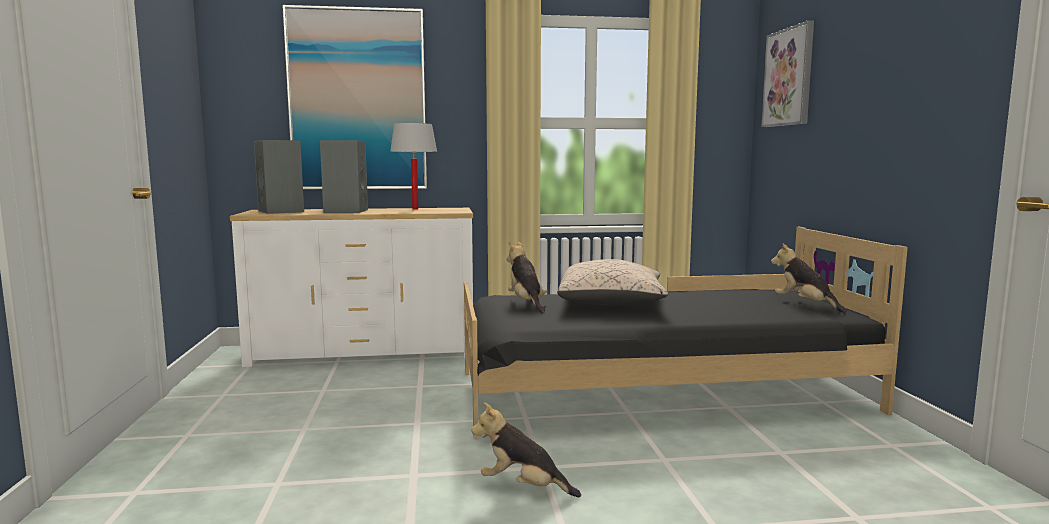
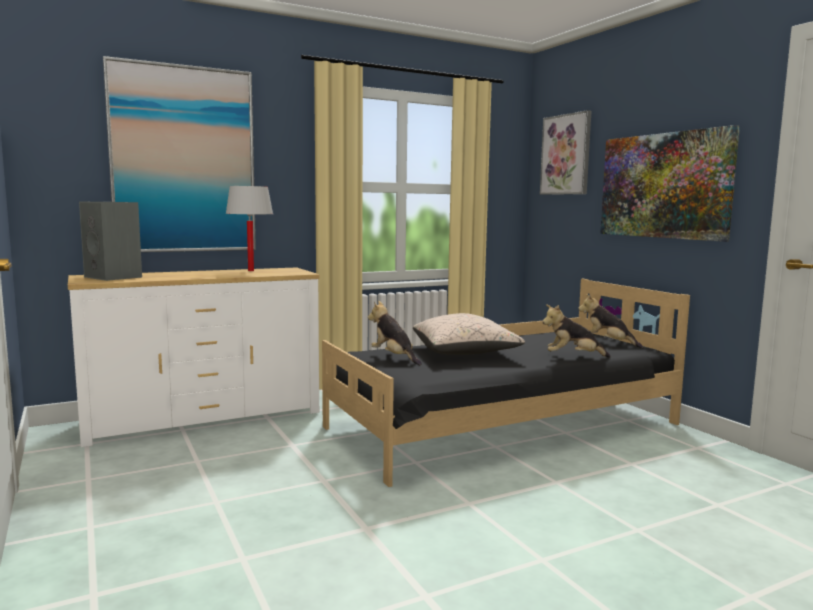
camera: 20 degrees left, 0 degrees up
(345, 211) = (185, 275): grey speaker -> none
(523, 487) = (469, 523): plush toy -> plush toy (572, 357)
(885, 106) = (664, 186): none -> picture

